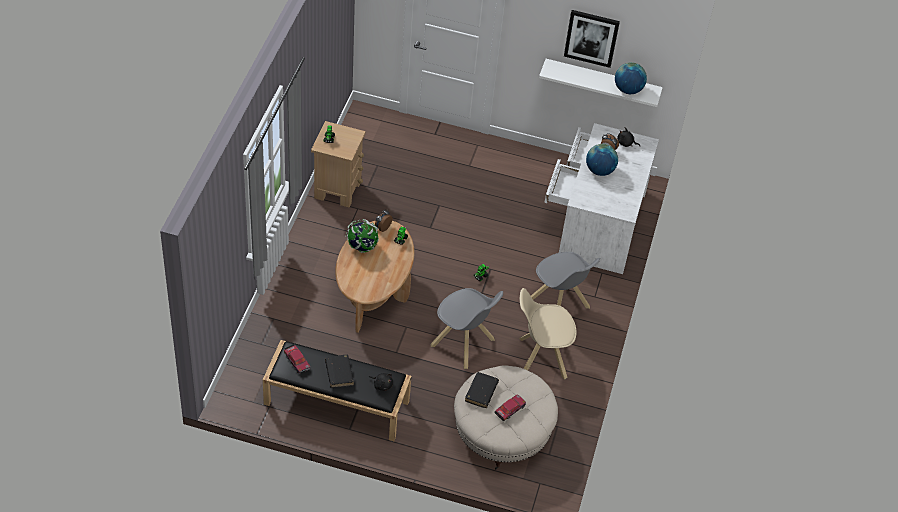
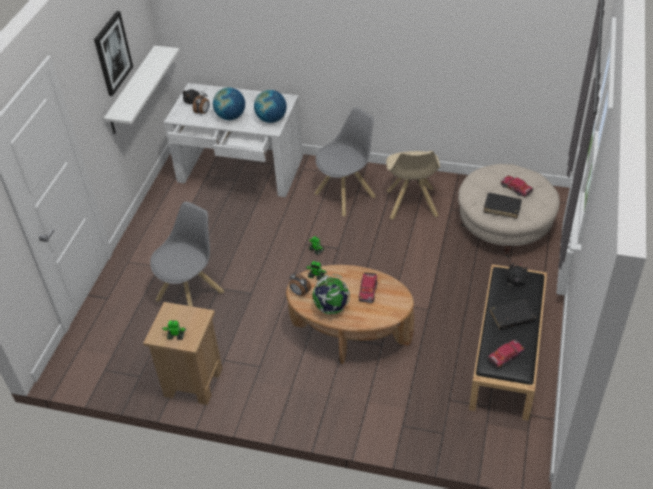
camera: 85 degrees left, 5 degrees down
(379, 273) = (368, 290): none -> toy car
(464, 343) = (406, 258): grey chair -> grey chair (191, 294)
(628, 89) = (157, 64): globe -> globe (271, 119)

